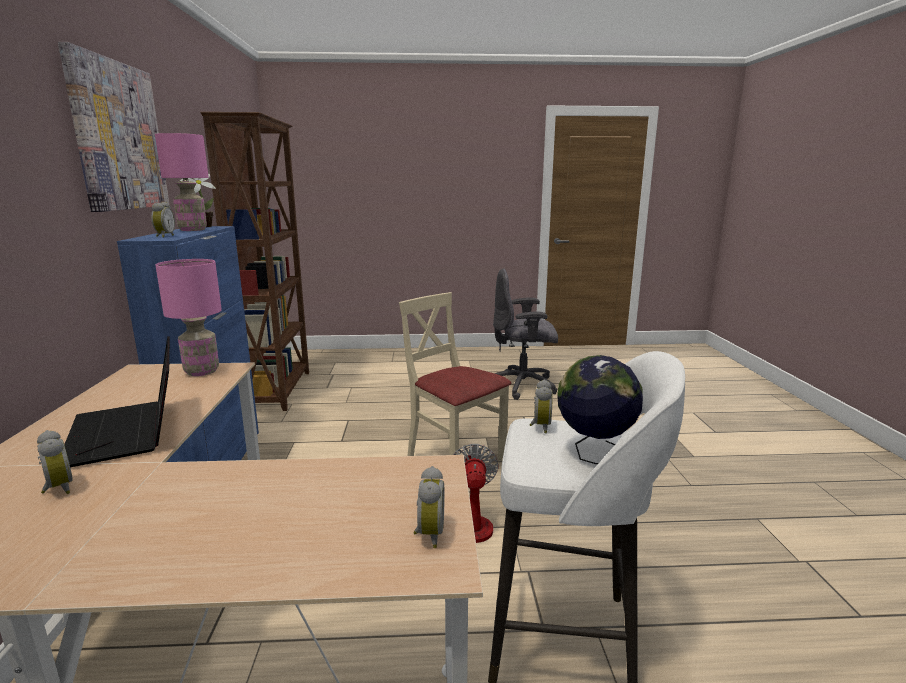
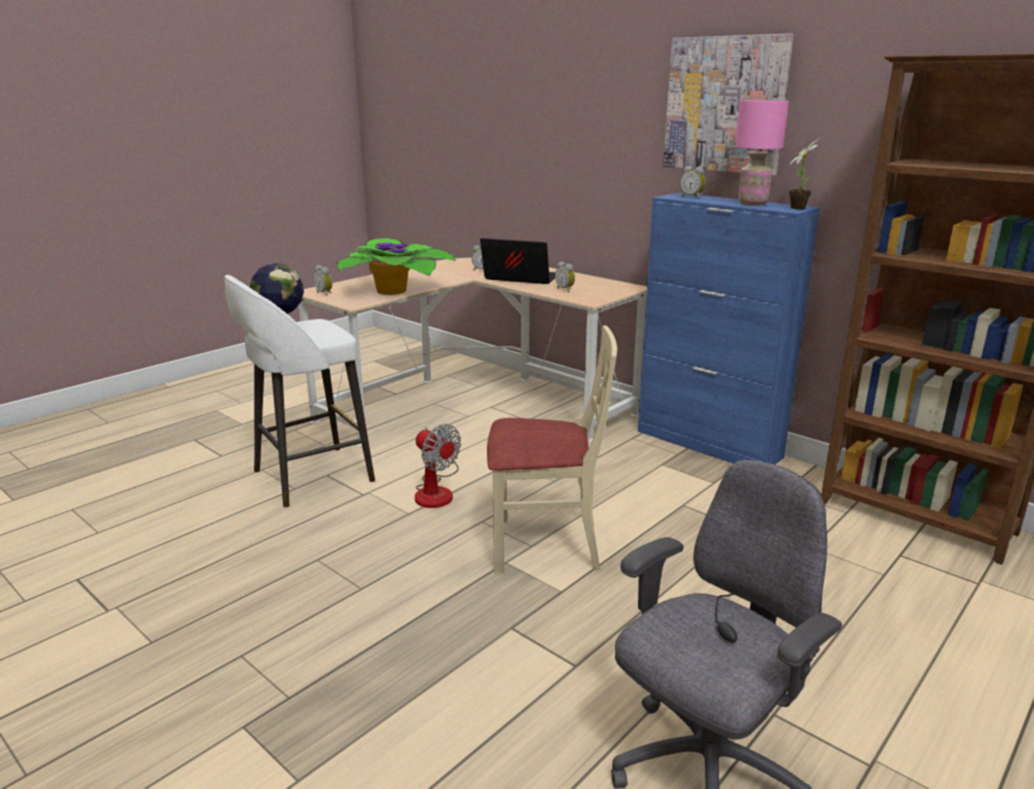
camera: 135 degrees right, 5 degrees up
(202, 371) = (597, 296): pink table lamp -> none
(320, 481) = (395, 291): none -> potted plant
(539, 426) = (328, 331): alarm clock -> alarm clock (565, 290)

